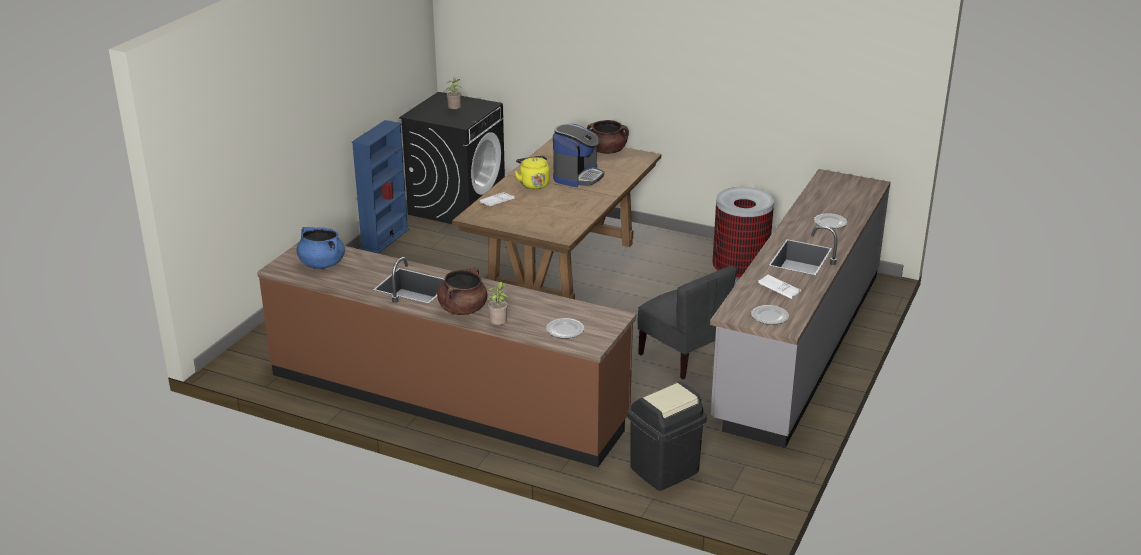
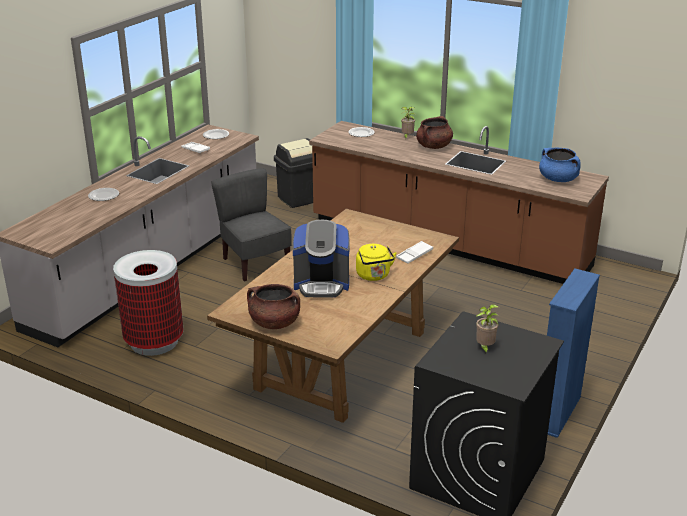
camera: 175 degrees left, 0 degrees up
(577, 176) = (321, 284): coffee machine -> coffee machine turned 120 degrees counterclockwise

